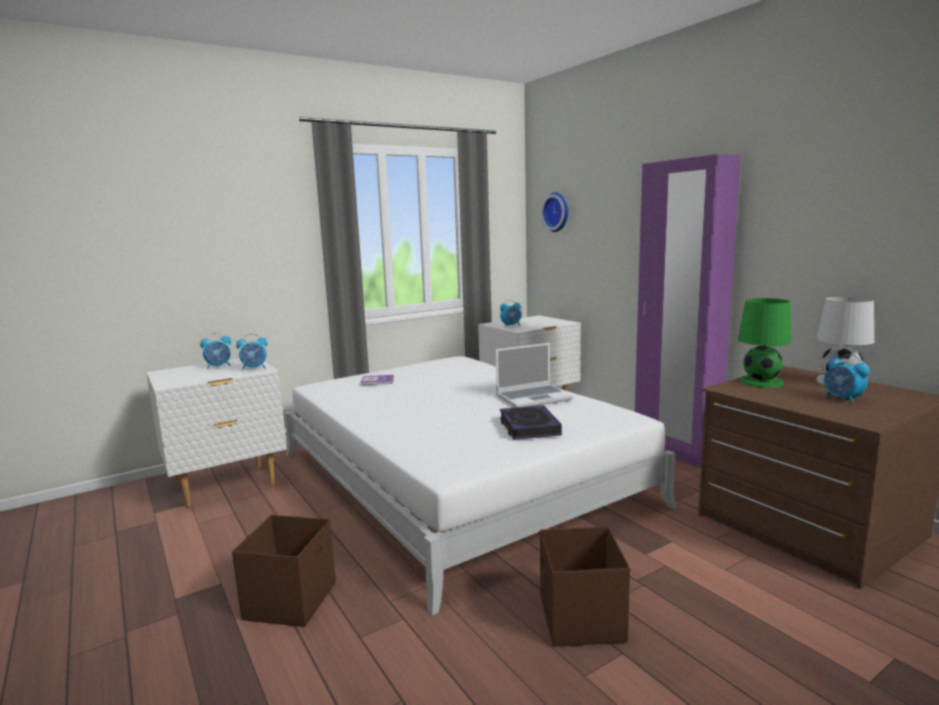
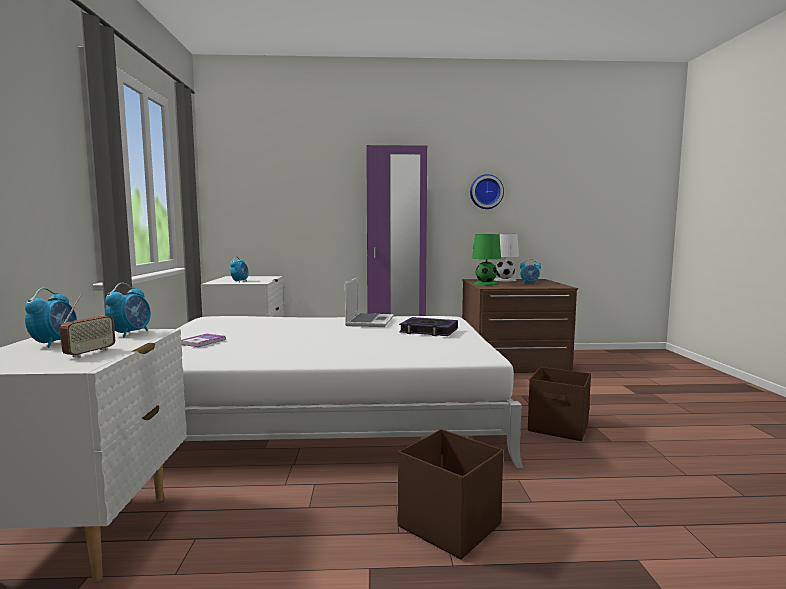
camera: 60 degrees left, 5 degrees down
(197, 378) = (90, 353): none -> radio
(557, 212) = (247, 179): wall clock -> wall clock (486, 192)

